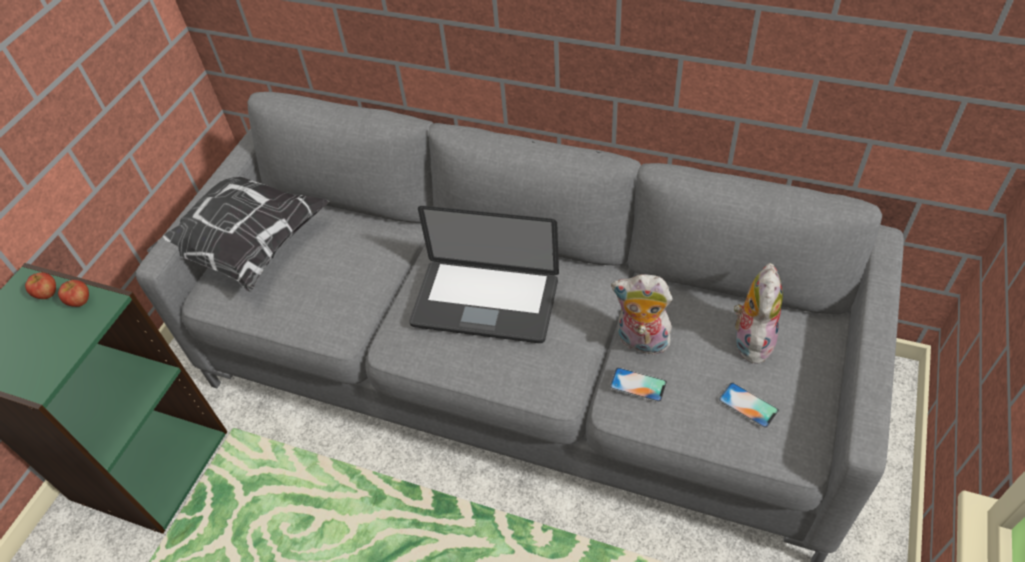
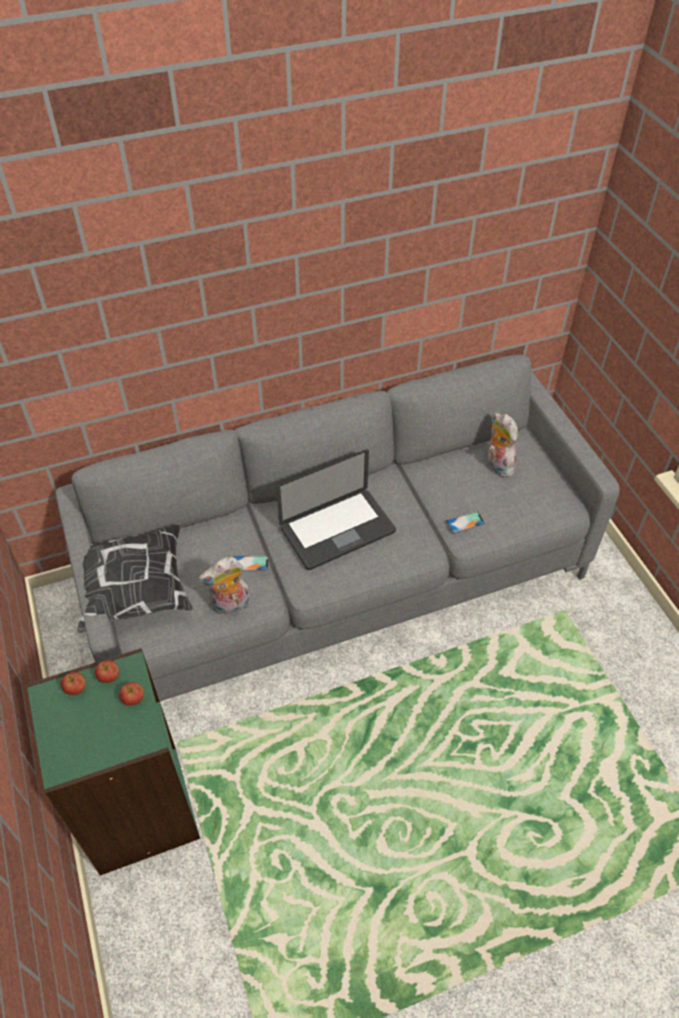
camera: 45 degrees left, 0 degrees up
(71, 337) = (134, 699): none -> apple
(640, 342) = (444, 500): plush toy -> plush toy (230, 606)
(748, 405) = (526, 499): phone -> phone (250, 564)

